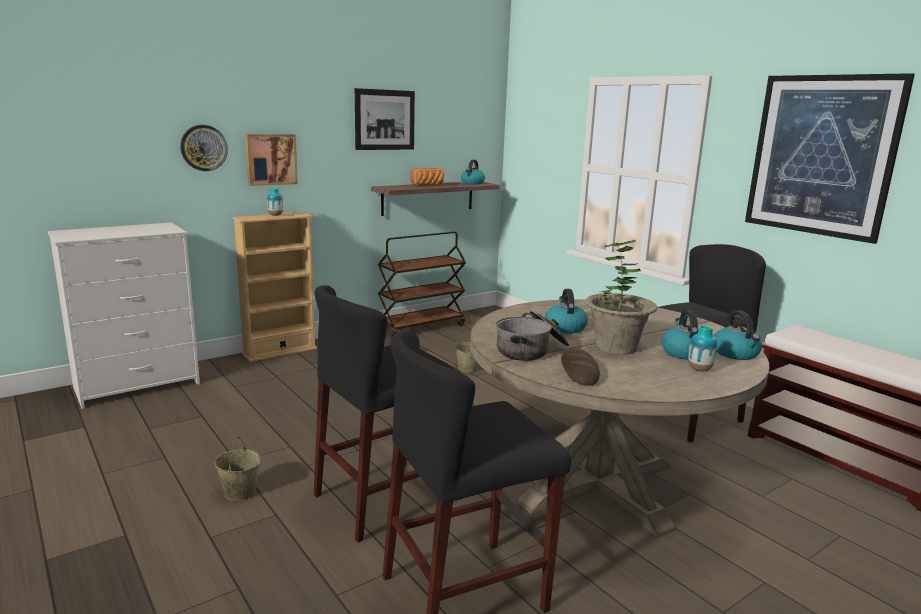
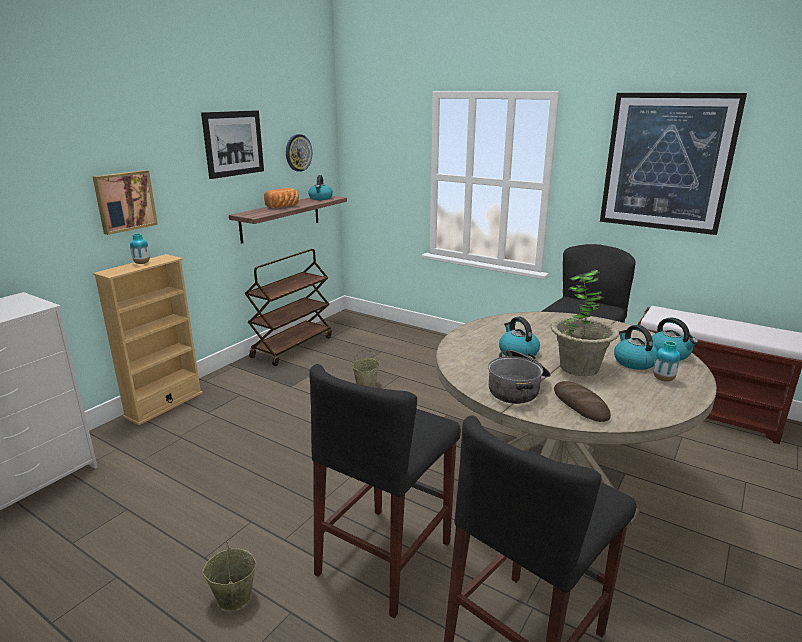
camera: 20 degrees left, 5 degrees up
(203, 148) = (47, 198): wall clock -> wall clock (298, 153)

